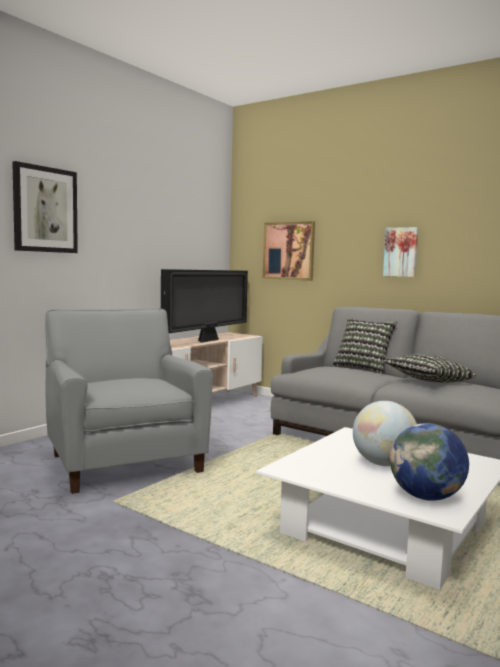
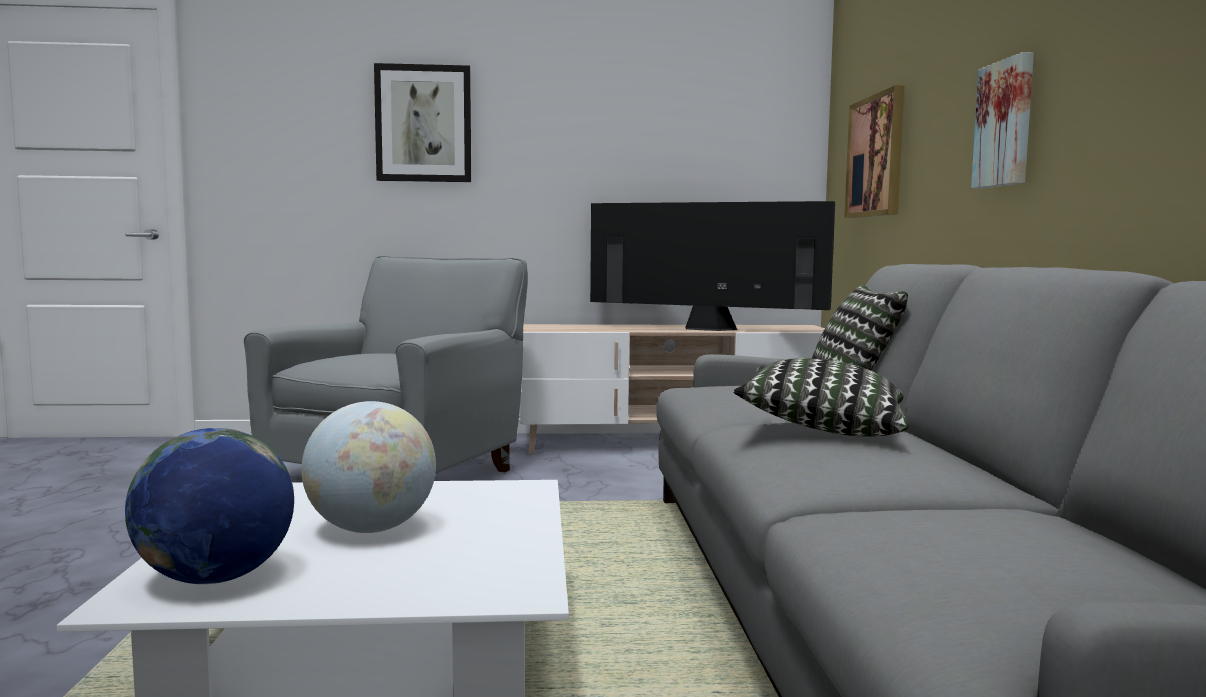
camera: 50 degrees right, 0 degrees up
(208, 340) = (705, 329): television -> television turned 150 degrees counterclockwise

